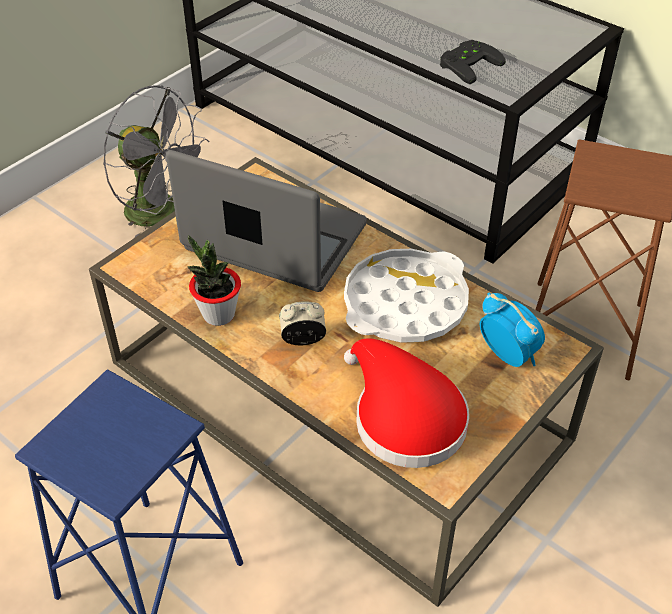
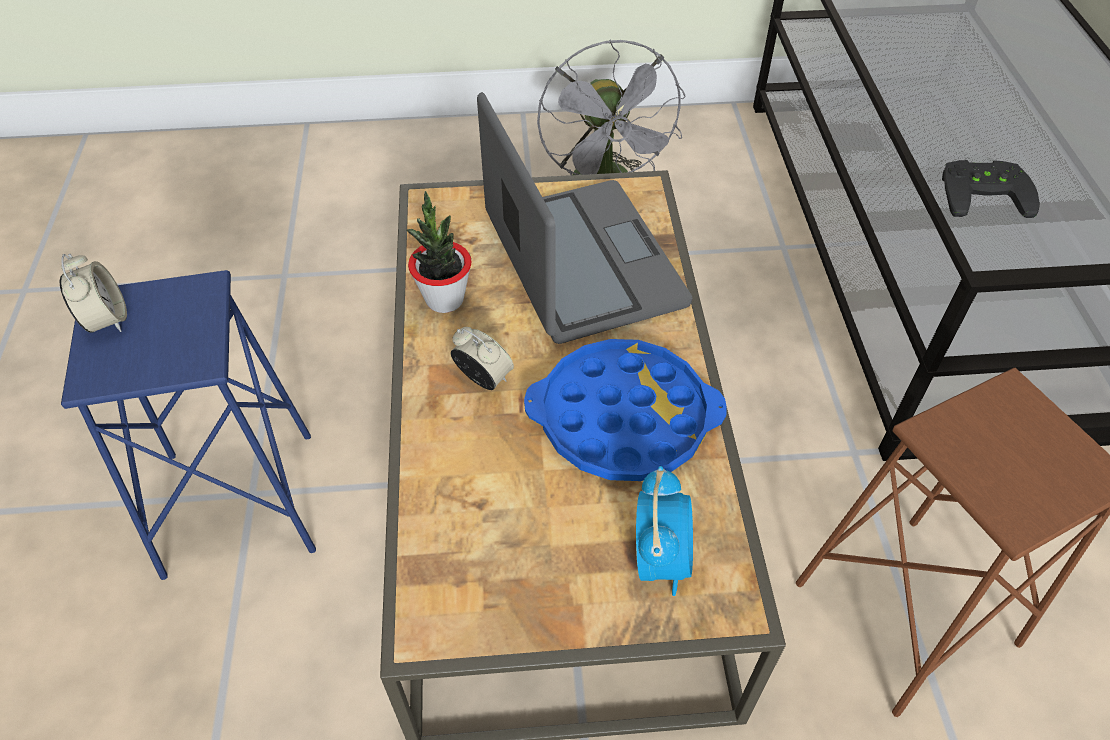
camera: 45 degrees right, 5 degrees up
(68, 454) = (107, 320): none -> alarm clock
(403, 417) = (472, 531): red hat -> none
(405, 304) = (623, 418): white tray -> blue tray

